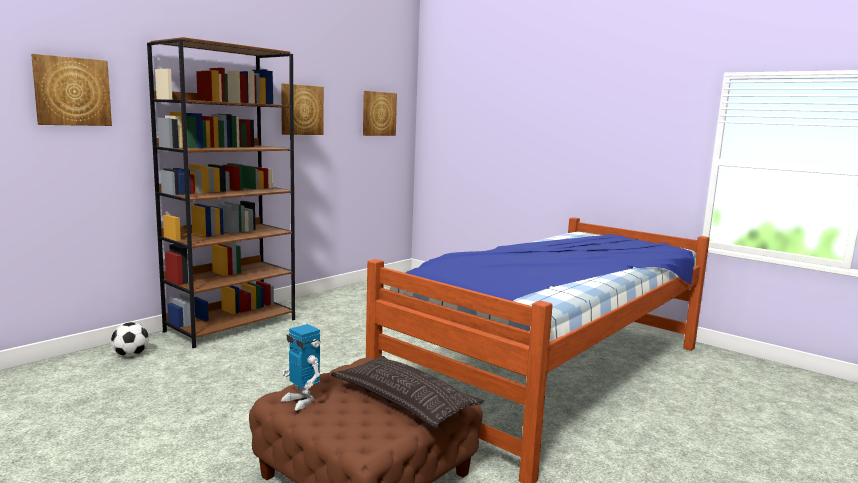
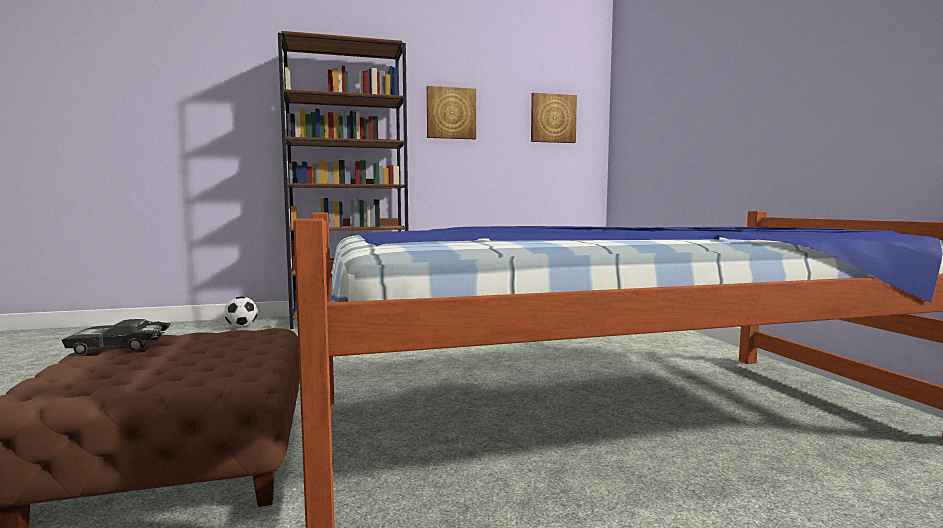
camera: 35 degrees right, 5 degrees down
(72, 91) = (219, 95): picture -> none
(301, 400) = (119, 346): toy robot -> black toy car
(404, 399) = (198, 366): pillow -> none

